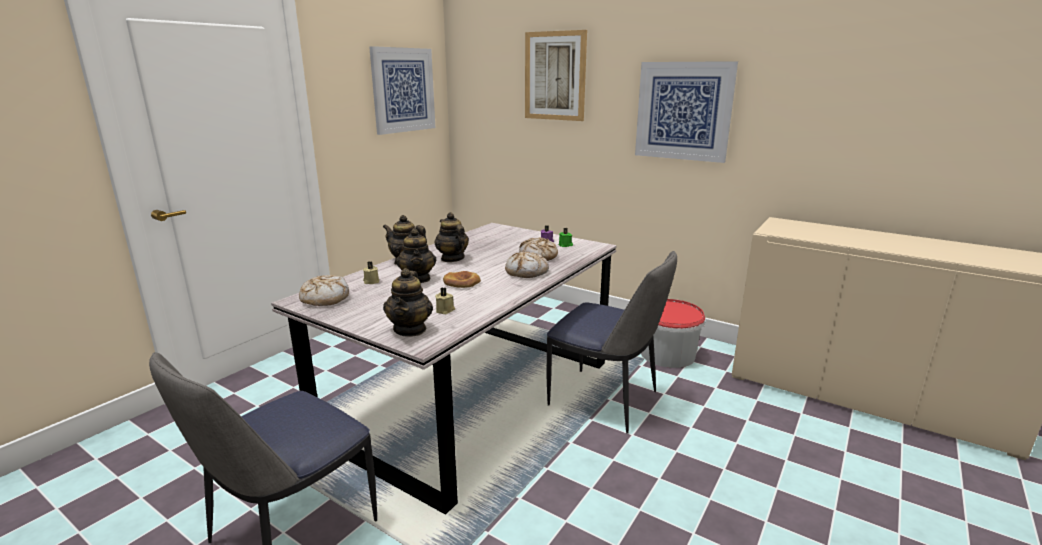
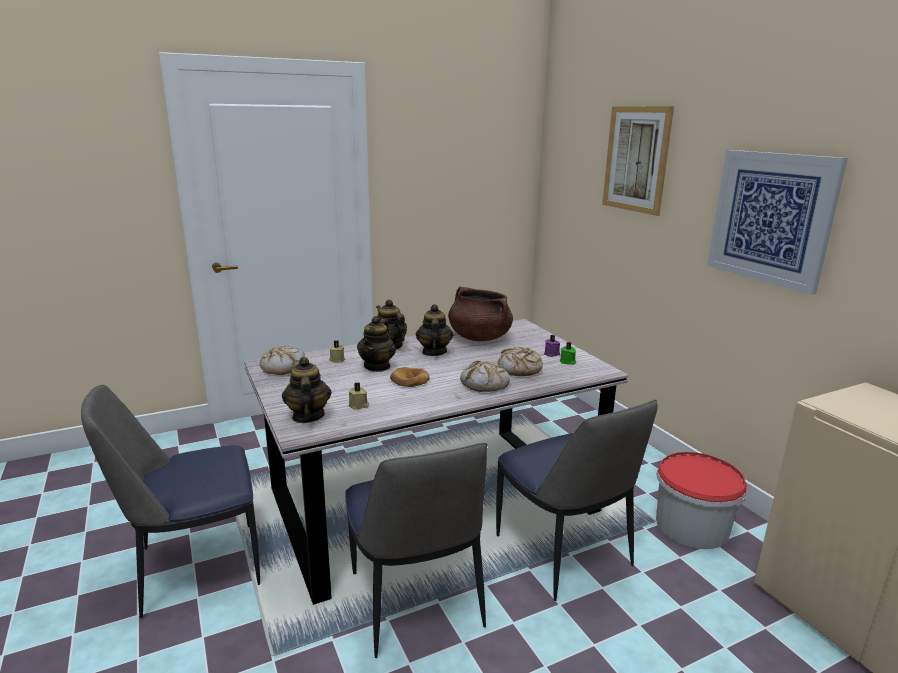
camera: 30 degrees right, 0 degrees up
(403, 90) = (481, 165): picture -> none
(410, 329) = (307, 416): teapot -> teapot turned 135 degrees clockwise
(474, 241) = (479, 337): none -> brown cooking pot
(531, 477) = (416, 603): none -> chair

